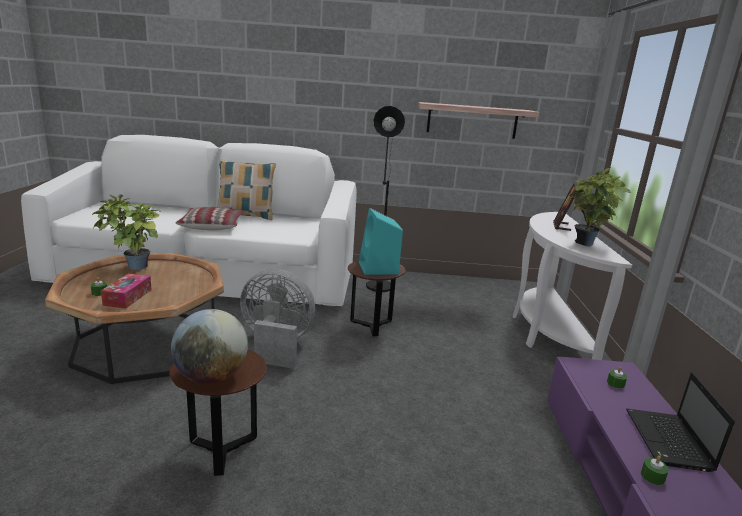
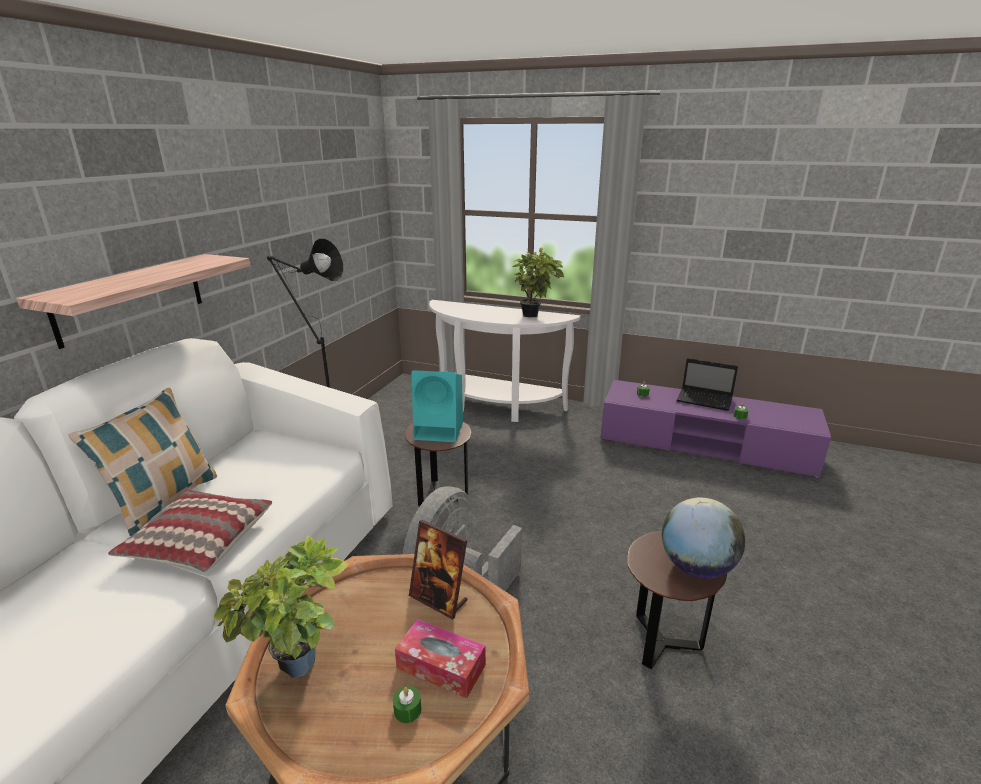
camera: 70 degrees left, 5 degrees up
(472, 120) = (321, 231): shelf -> shelf (131, 298)
(561, 226) = (480, 311): picture frame -> picture frame (439, 599)

